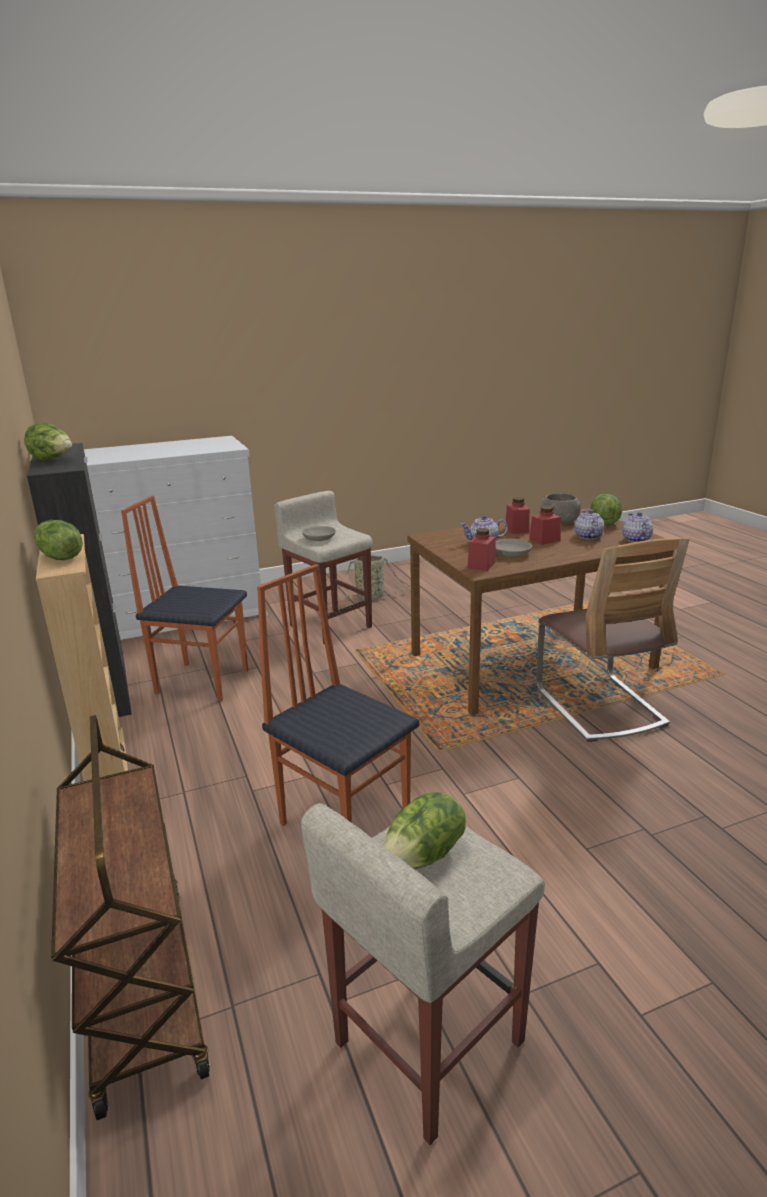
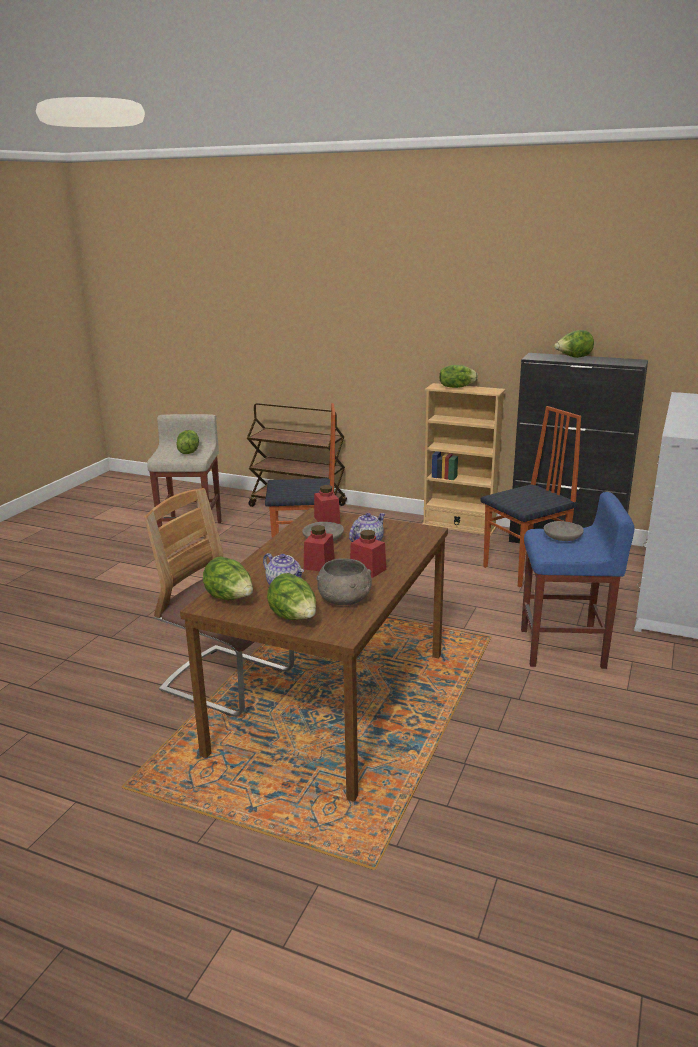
camera: 135 degrees right, 0 degrees up
(330, 626) = (563, 648): beige stool -> blue stool
(372, 597) = (619, 706): basket -> none
(635, 539) = (230, 599): teapot -> lettuce

